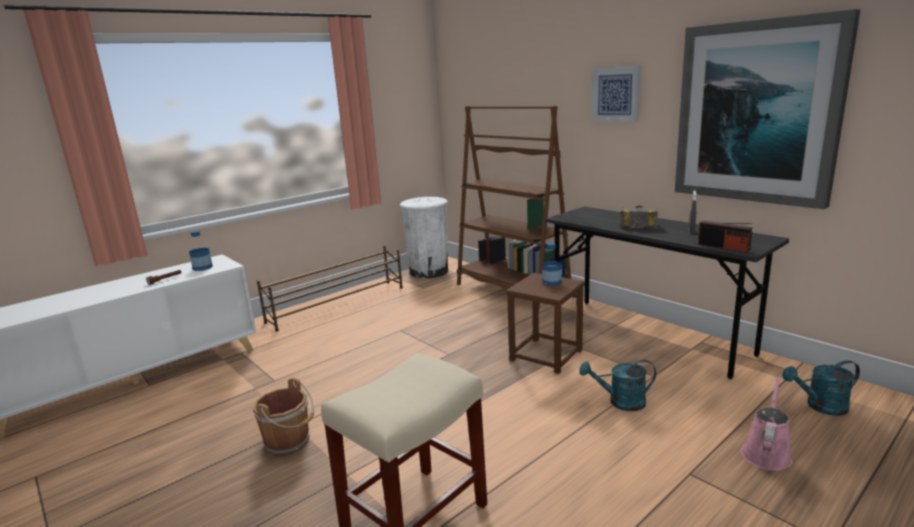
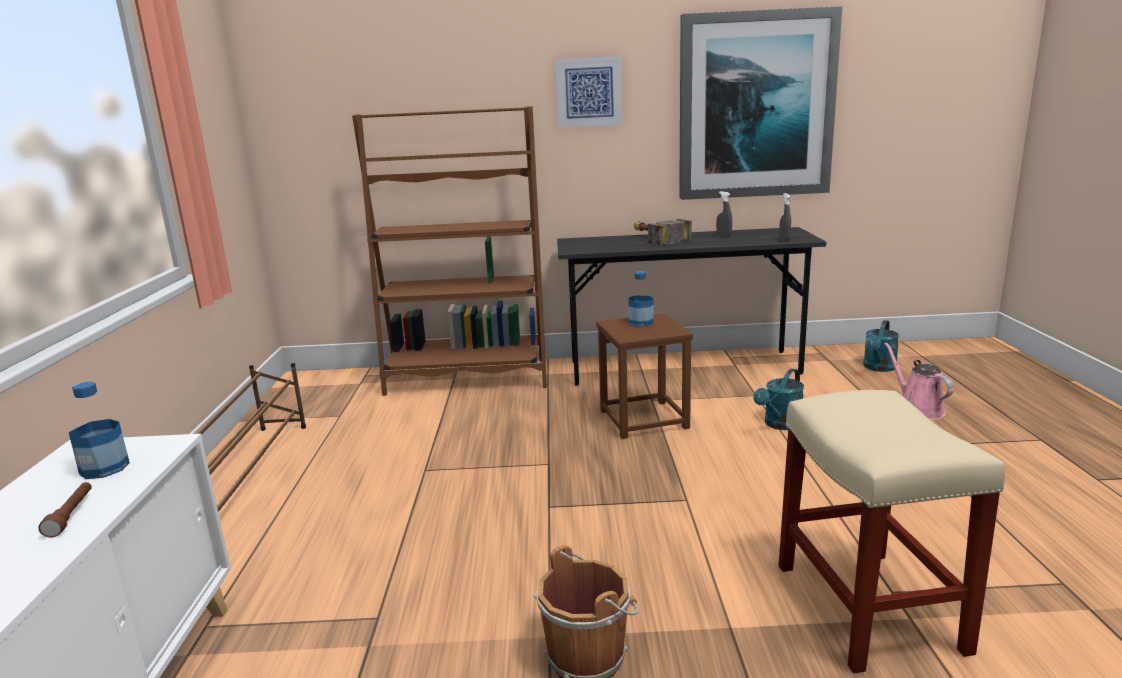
camera: 50 degrees left, 0 degrees up
(429, 271) = (301, 396): white trash can -> none
(723, 247) = (784, 240): radio -> grey spray bottle

